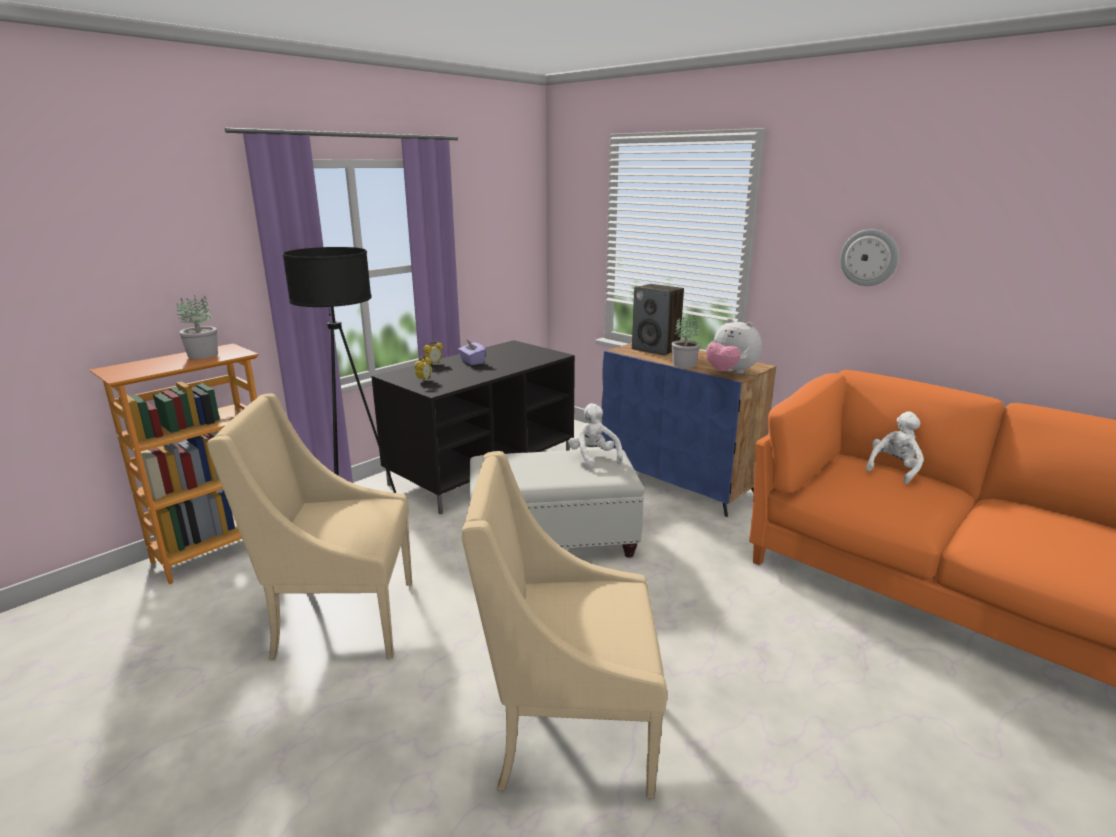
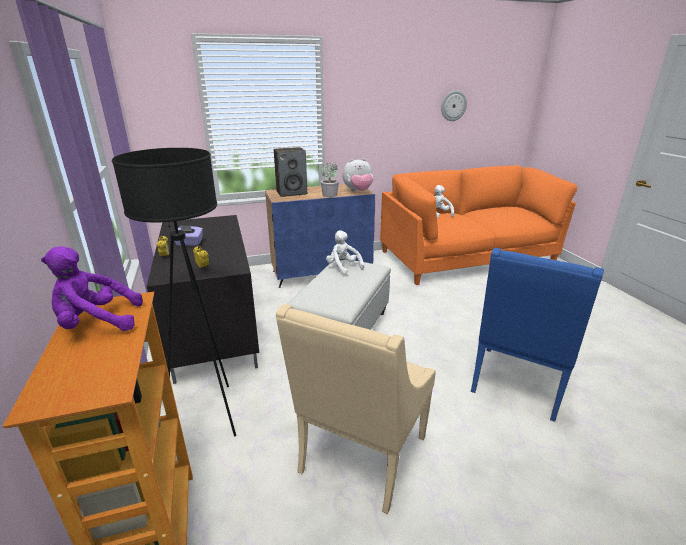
camera: 60 degrees left, 5 degrees up
(203, 355) = (97, 323): potted plant -> purple plush toy
(567, 731) = (518, 384): beige armchair -> blue armchair
(593, 458) = (343, 267): white plush toy -> white plush toy turned 45 degrees clockwise
(869, 257) = (389, 113): wall clock -> wall clock (453, 105)

